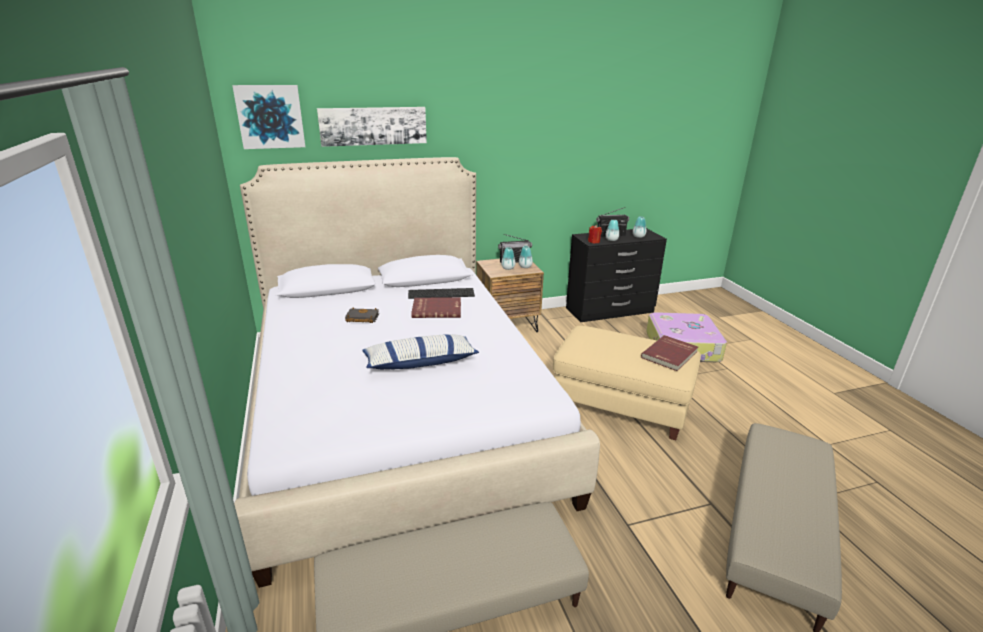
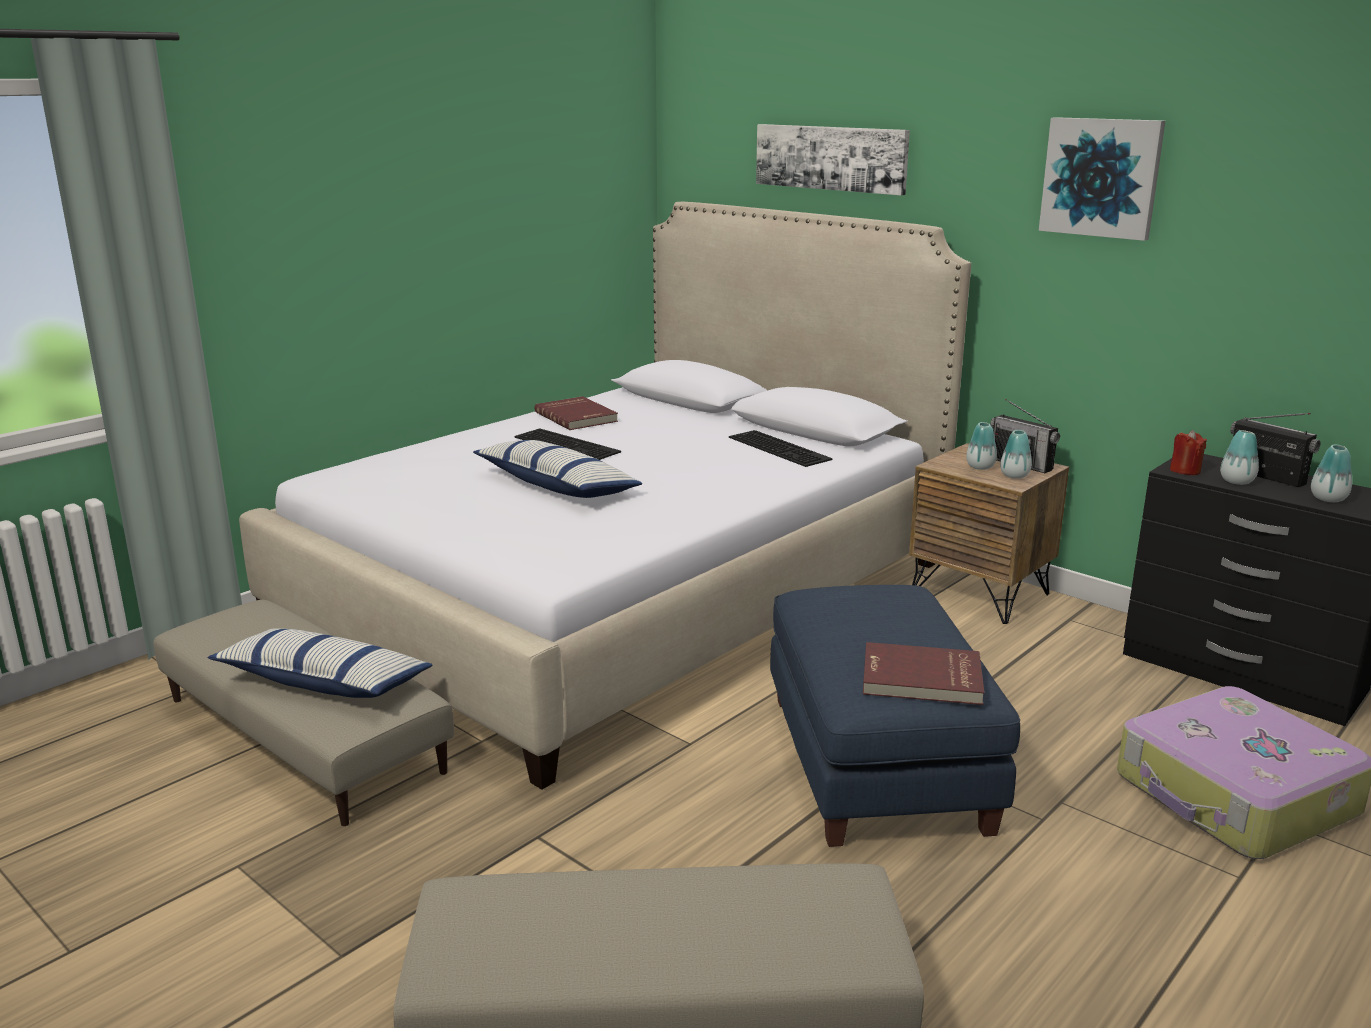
camera: 60 degrees right, 5 degrees down
(270, 116) = (709, 133): picture -> picture (1101, 177)
(355, 339) = (569, 444): none -> keyboard
(361, 318) = (629, 432): black book -> none
(437, 309) = (721, 458): red book -> red book (577, 416)
(494, 549) = (324, 682): none -> pillow
(621, 404) = (877, 763): beige ottoman -> blue ottoman

